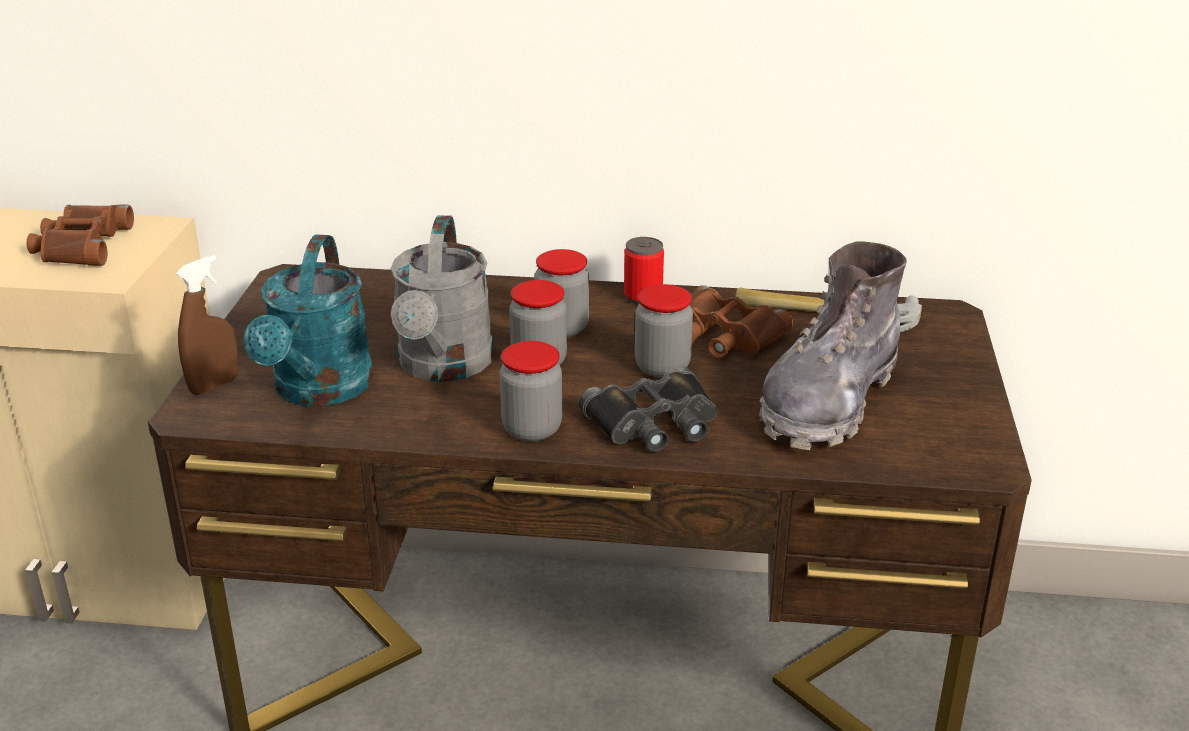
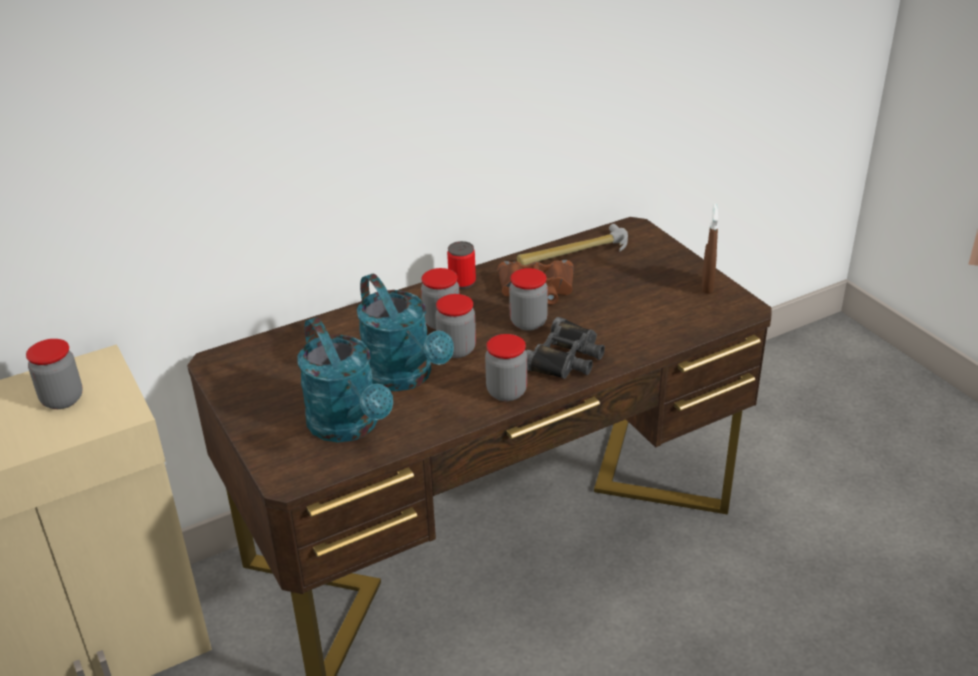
camera: 35 degrees left, 5 degrees up
(81, 246) = (62, 399): brown binoculars -> jar
(214, 385) = (275, 454): brown spray bottle -> brown spray bottle (707, 286)
(443, 367) = (405, 377): grey watering can -> turquoise watering can
(828, 401) = (636, 305): grey boot -> none

